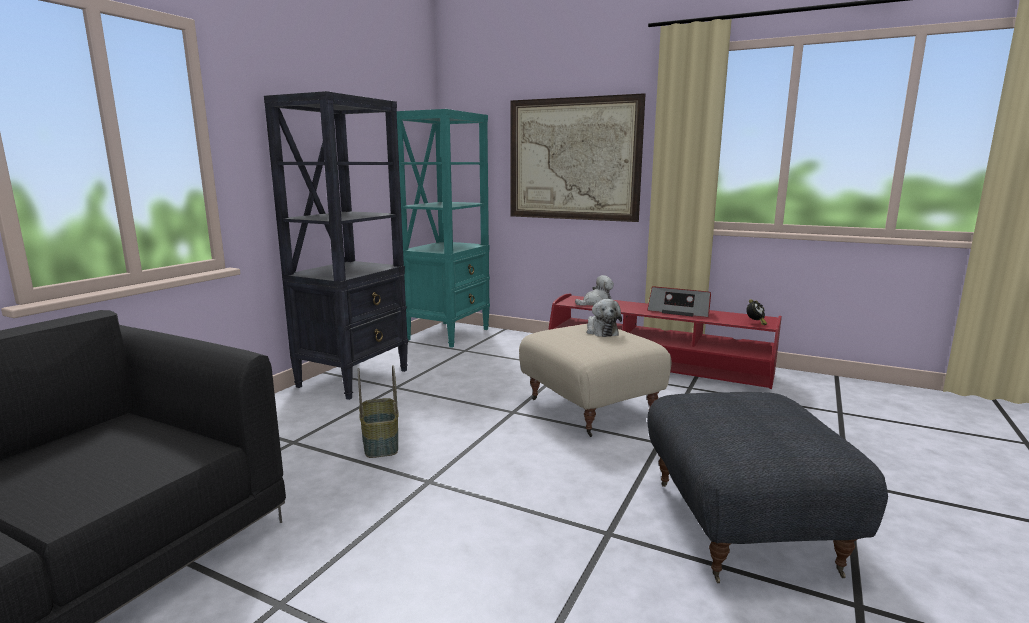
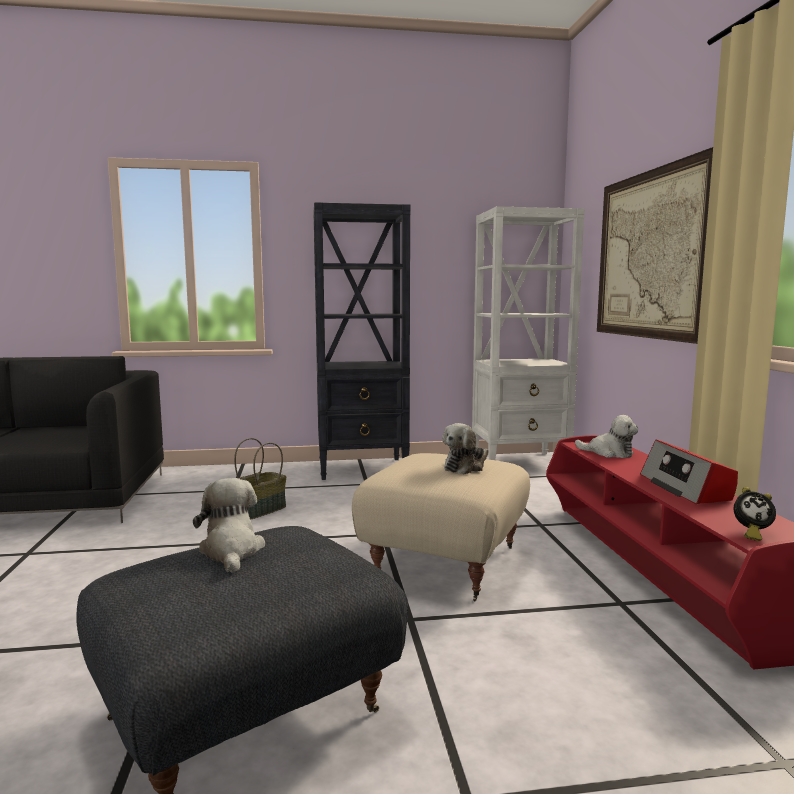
camera: 55 degrees right, 5 degrees down
(449, 334) = (520, 462): turquoise bookcase -> white bookcase
(722, 417) = (231, 551): none -> plush toy

